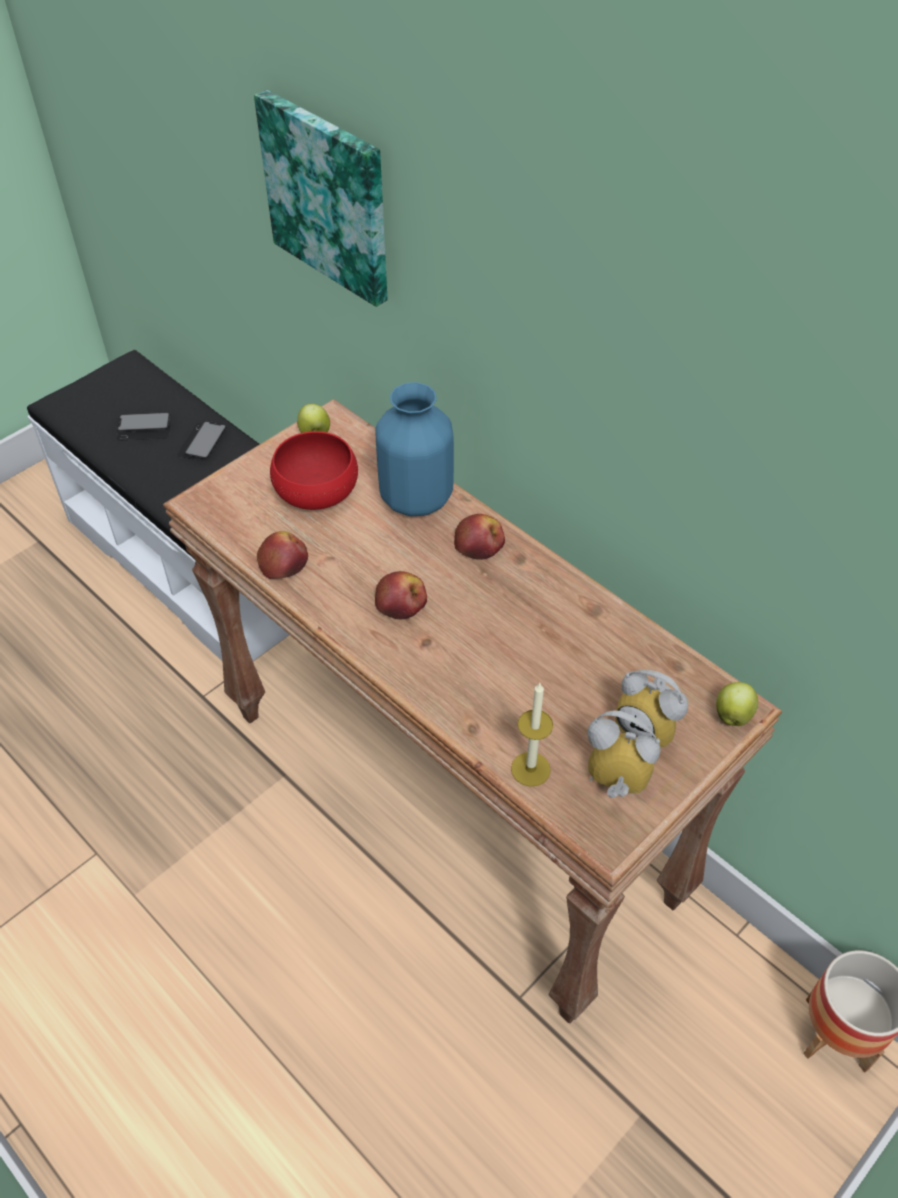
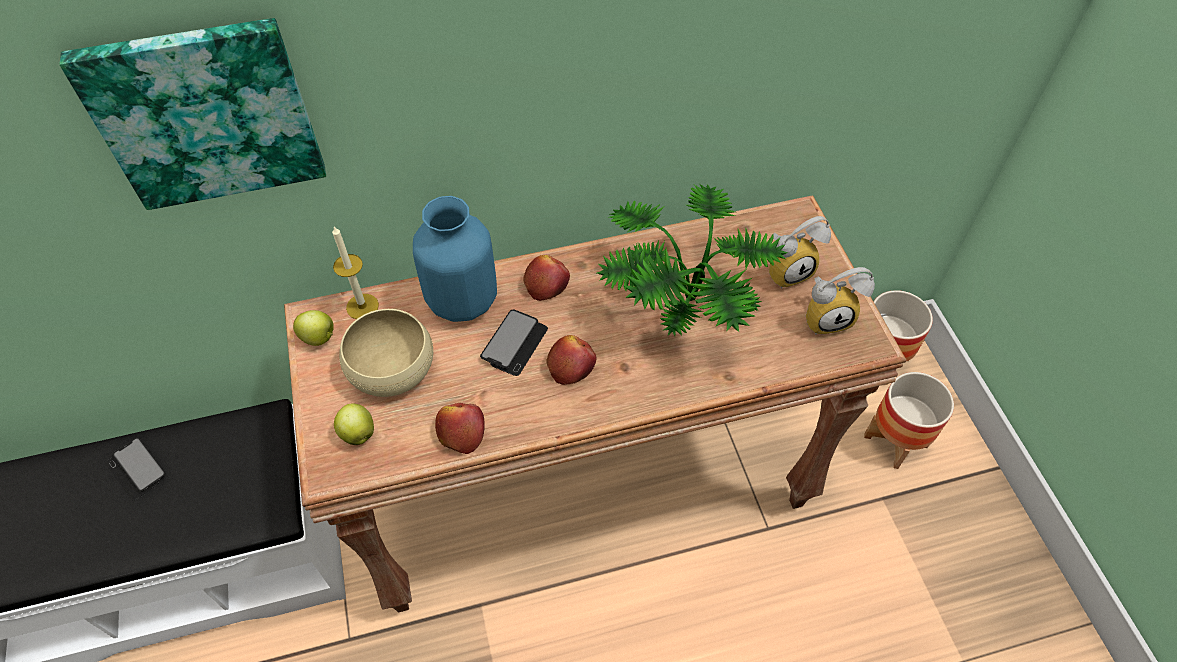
camera: 60 degrees left, 5 degrees up
(144, 428) = (63, 516): phone -> phone (514, 343)
(316, 489) = (391, 367): red bowl -> beige bowl
(529, 655) = (681, 306): none -> potted plant
(530, 769) = (787, 358): candle -> candle (362, 306)
(613, 786) = (827, 317): alarm clock -> alarm clock turned 150 degrees counterclockwise
(731, 1100) = (895, 441): none -> planter
(733, 714) = (803, 221): apple -> apple (357, 433)

